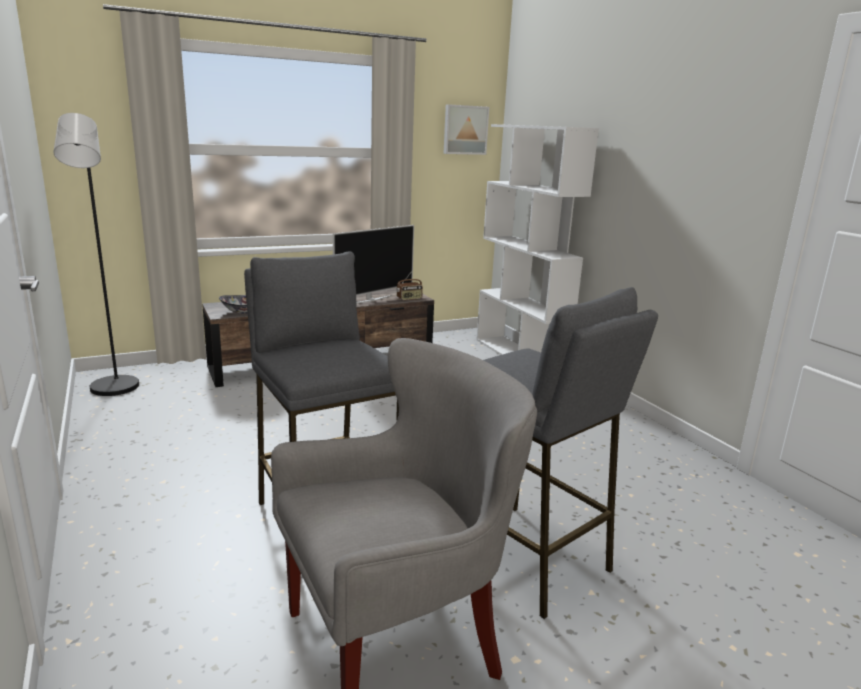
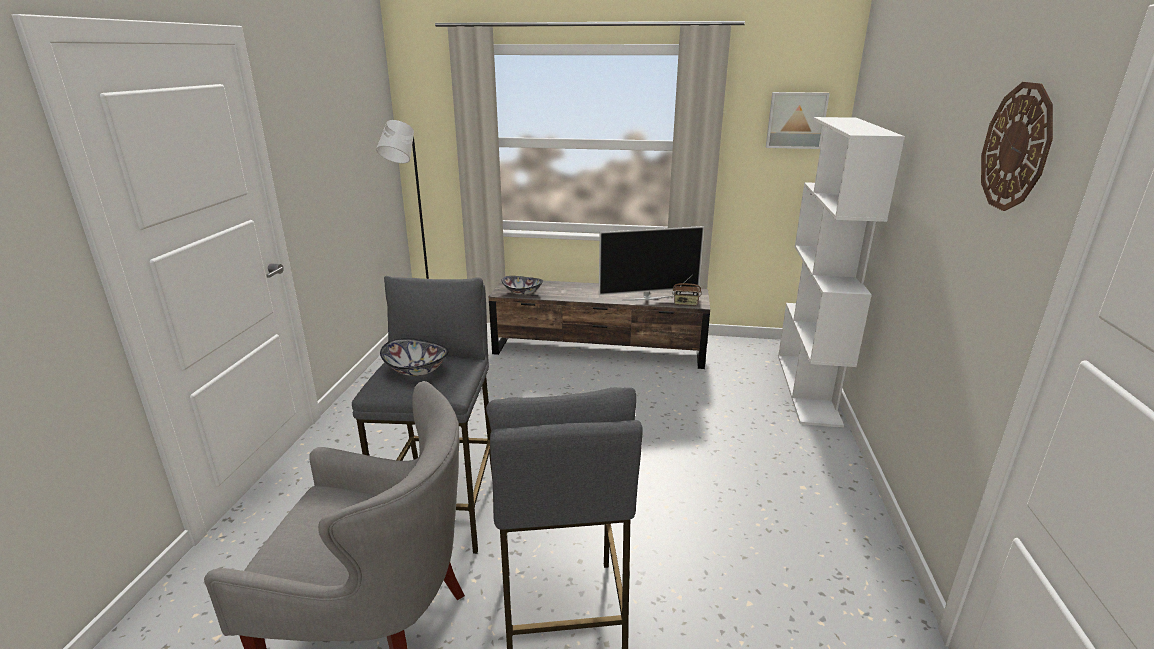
camera: 35 degrees right, 5 degrees up
(320, 354) = (416, 371): none -> bowl
(734, 115) = (1016, 147): none -> wall clock

